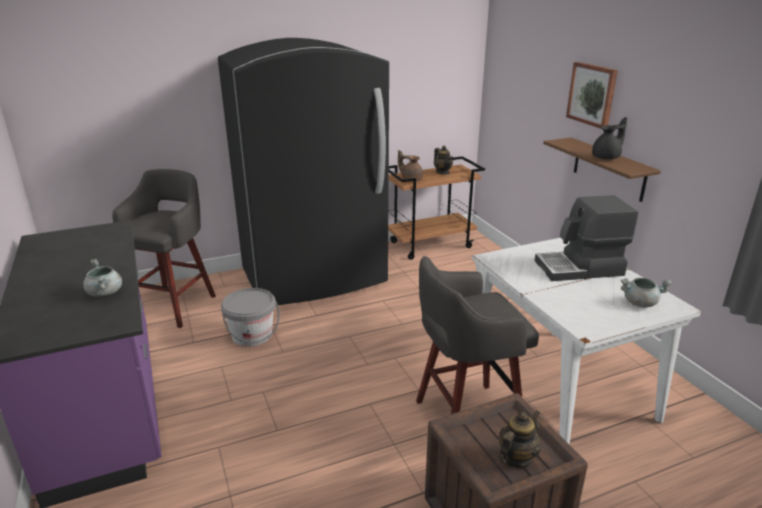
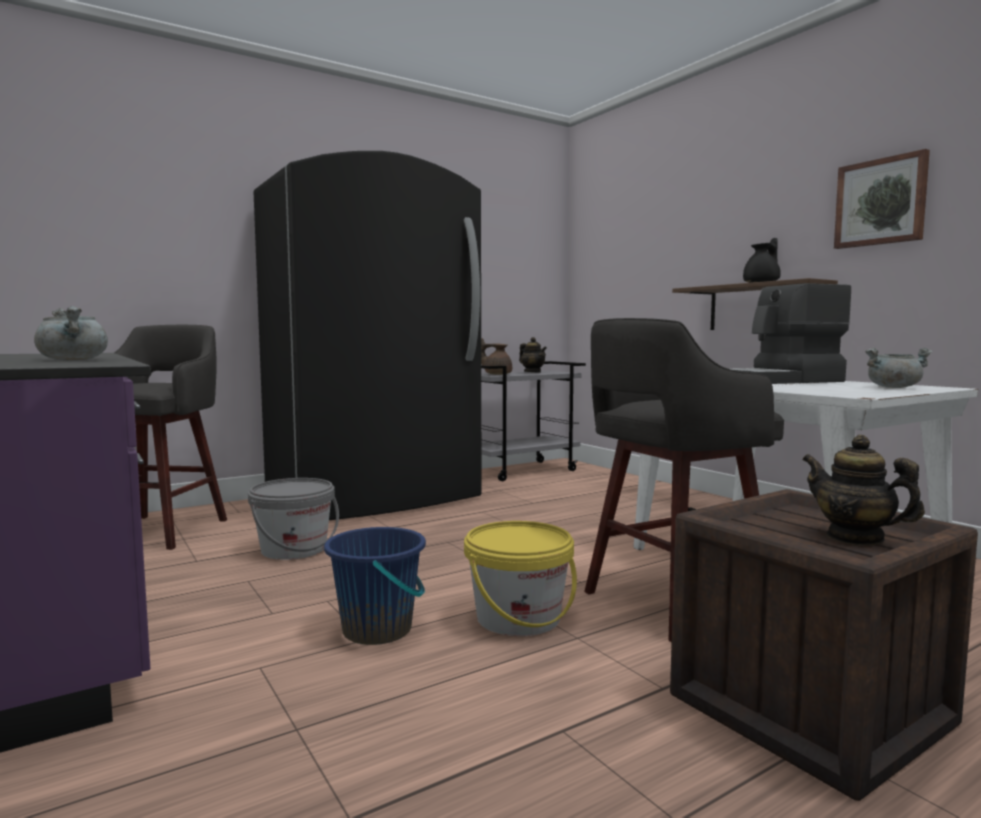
camera: 10 degrees left, 20 degrees down
(285, 422) = (378, 630): none -> blue bucket
(367, 422) = (518, 618): none -> yellow bucket
(431, 244) = (522, 470): brown cart -> grey cart
(516, 458) = (855, 538): teapot -> teapot turned 75 degrees counterclockwise
(592, 94) = (723, 230): picture -> picture (881, 202)

